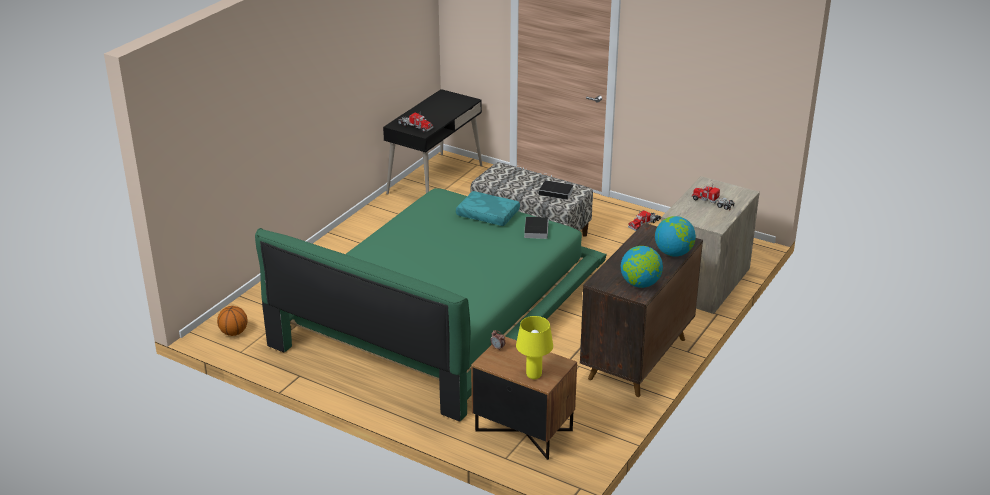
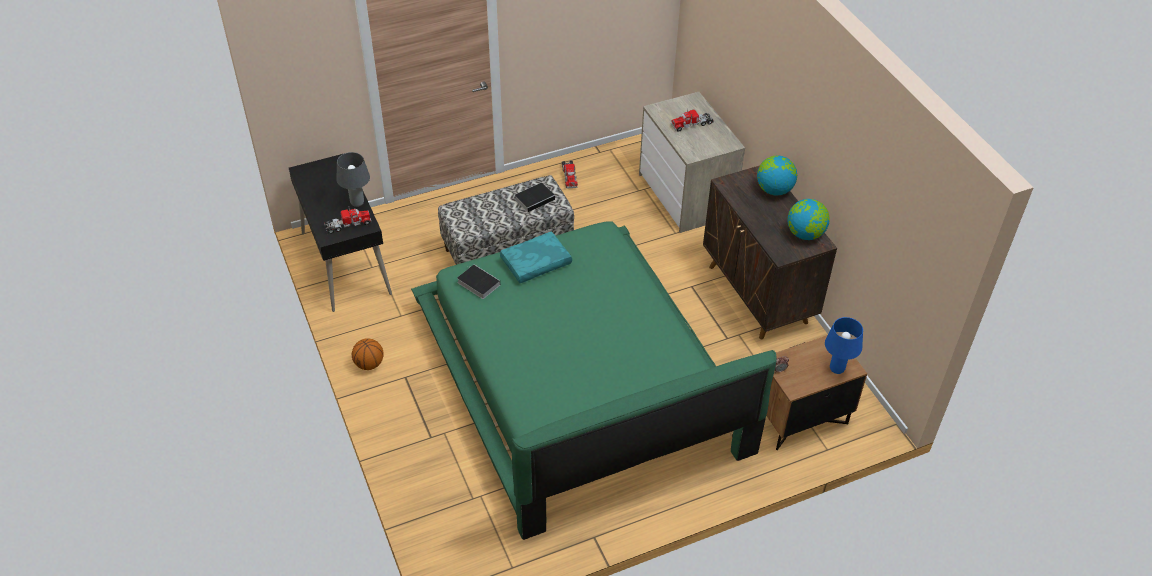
camera: 55 degrees left, 15 degrees up
(234, 333) = (472, 558): basketball -> basketball (369, 364)
(439, 121) = (357, 203): none -> grey table lamp
(533, 375) = (836, 369): yellow table lamp -> blue table lamp
(536, 229) = (592, 246): book -> book (477, 283)

